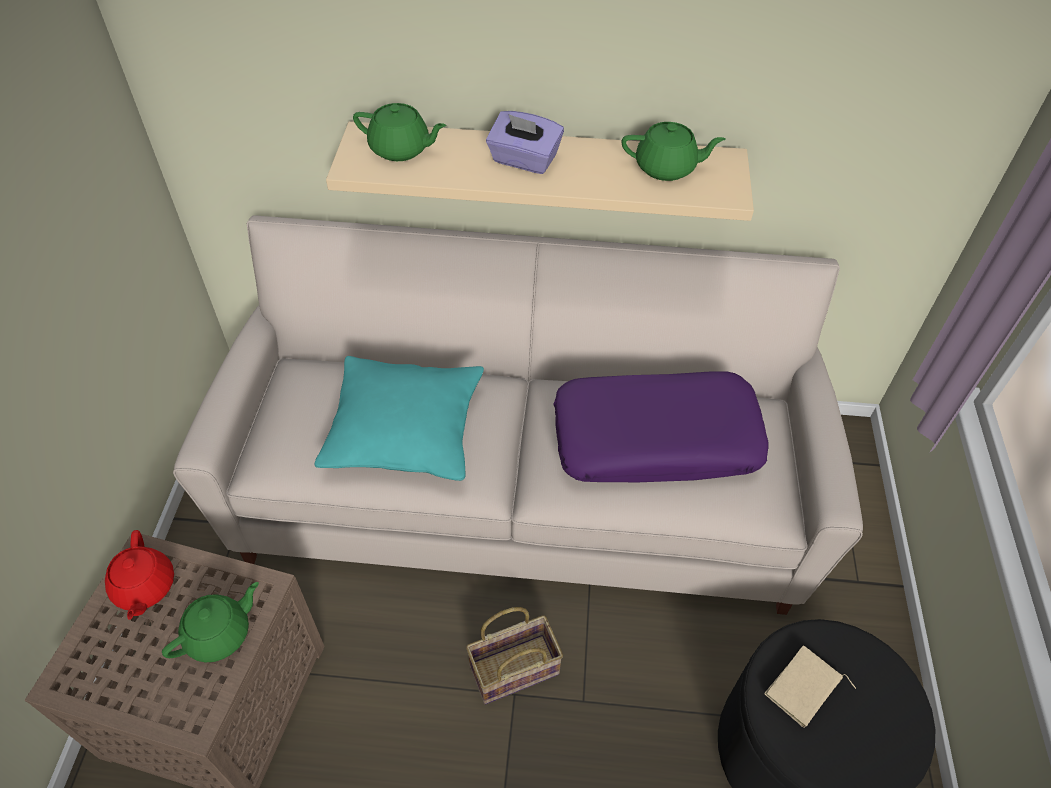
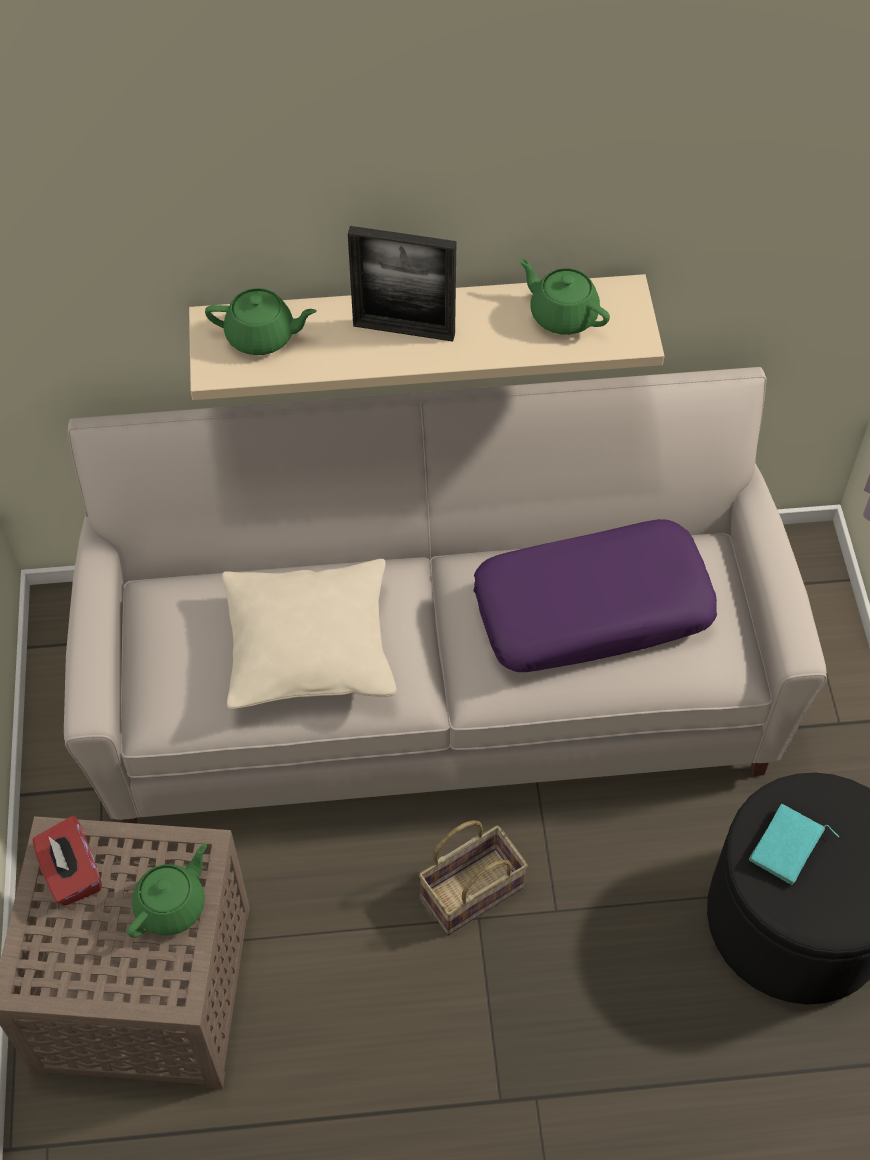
camera: 10 degrees left, 5 degrees up
(144, 588) = (72, 873): red teapot -> red tissue box
(405, 430) = (309, 648): turquoise pillow -> beige pillow
(524, 160) = (404, 330): purple tissue box -> picture frame
(666, 168) = (562, 315): green teapot -> green teapot turned 135 degrees counterclockwise
(804, 689) = (788, 848): beige book -> turquoise book

